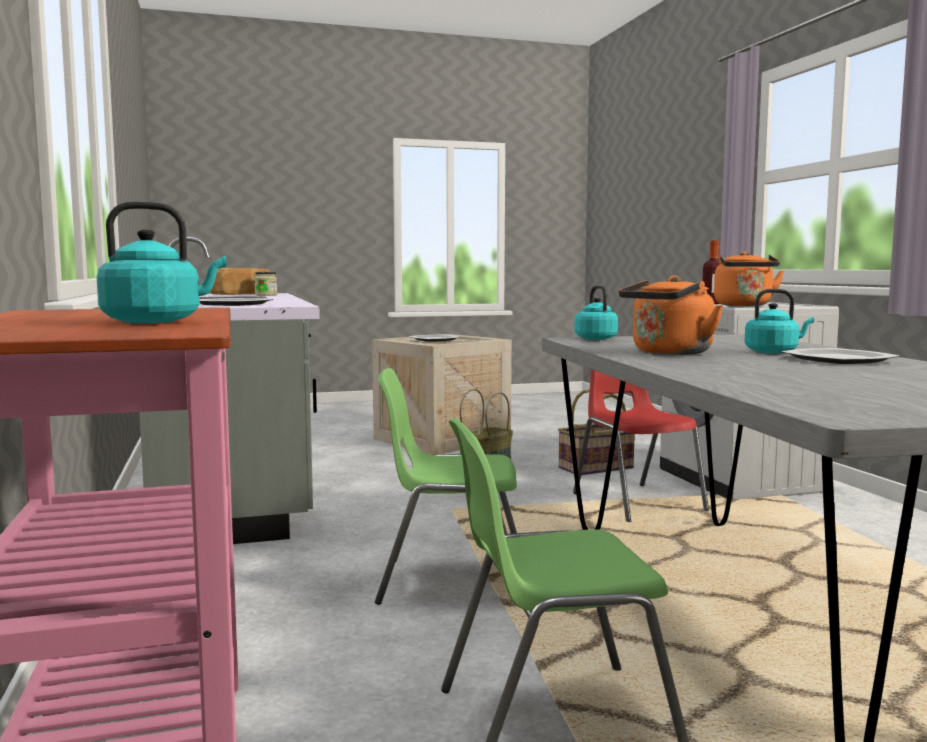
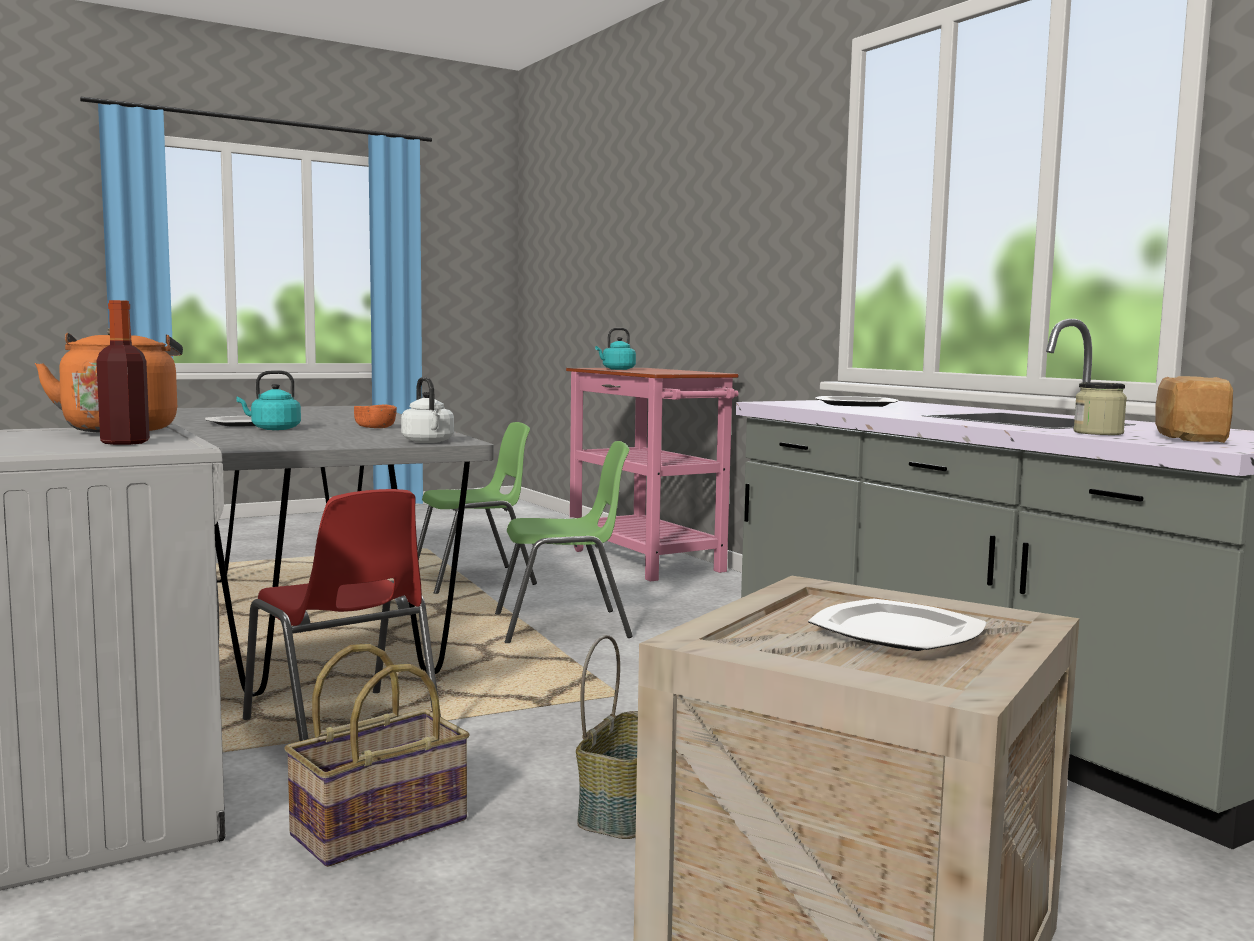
camera: 165 degrees right, 0 degrees up
(594, 338) = (428, 442): turquoise kettle -> white kettle
(669, 353) = (375, 427): orange kettle -> orange bowl

